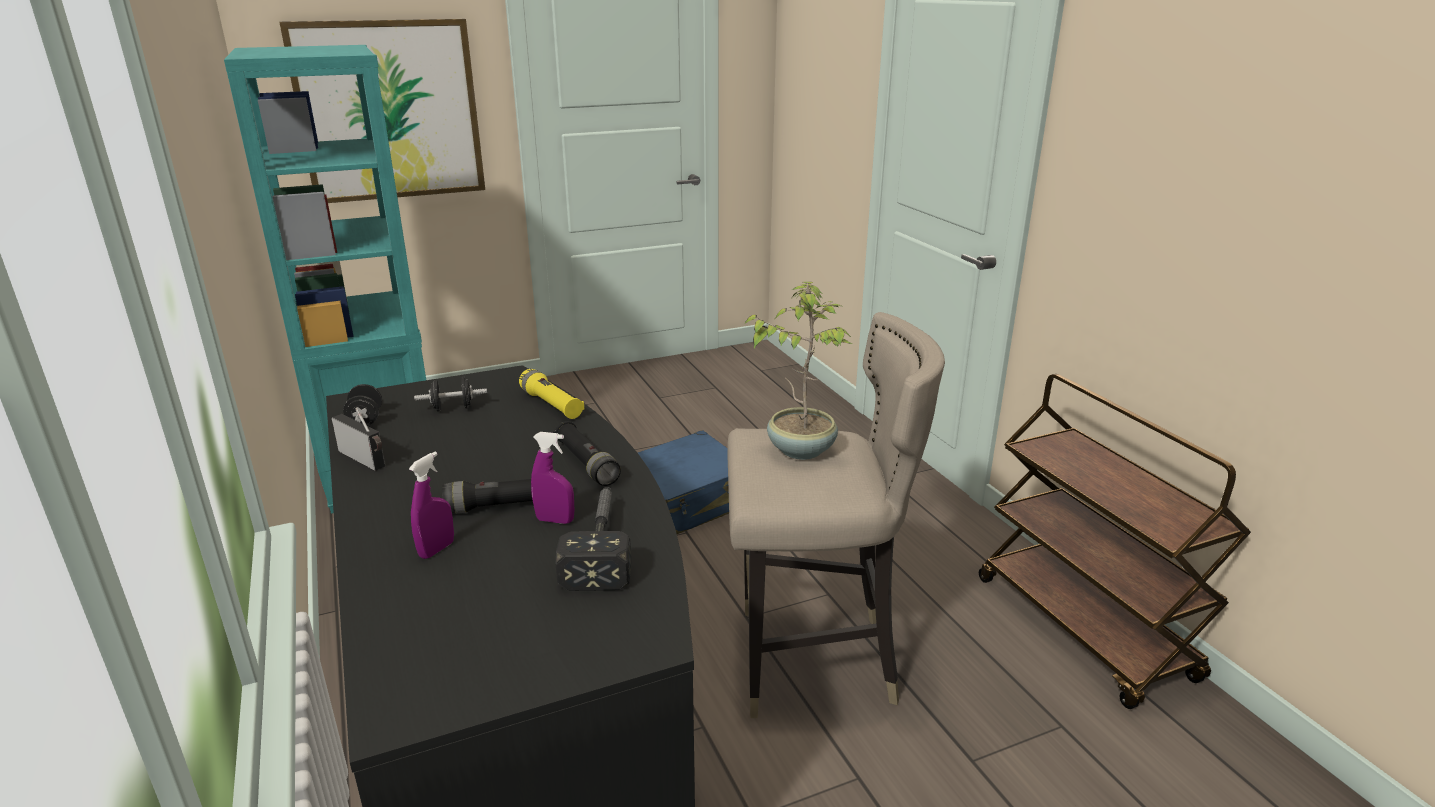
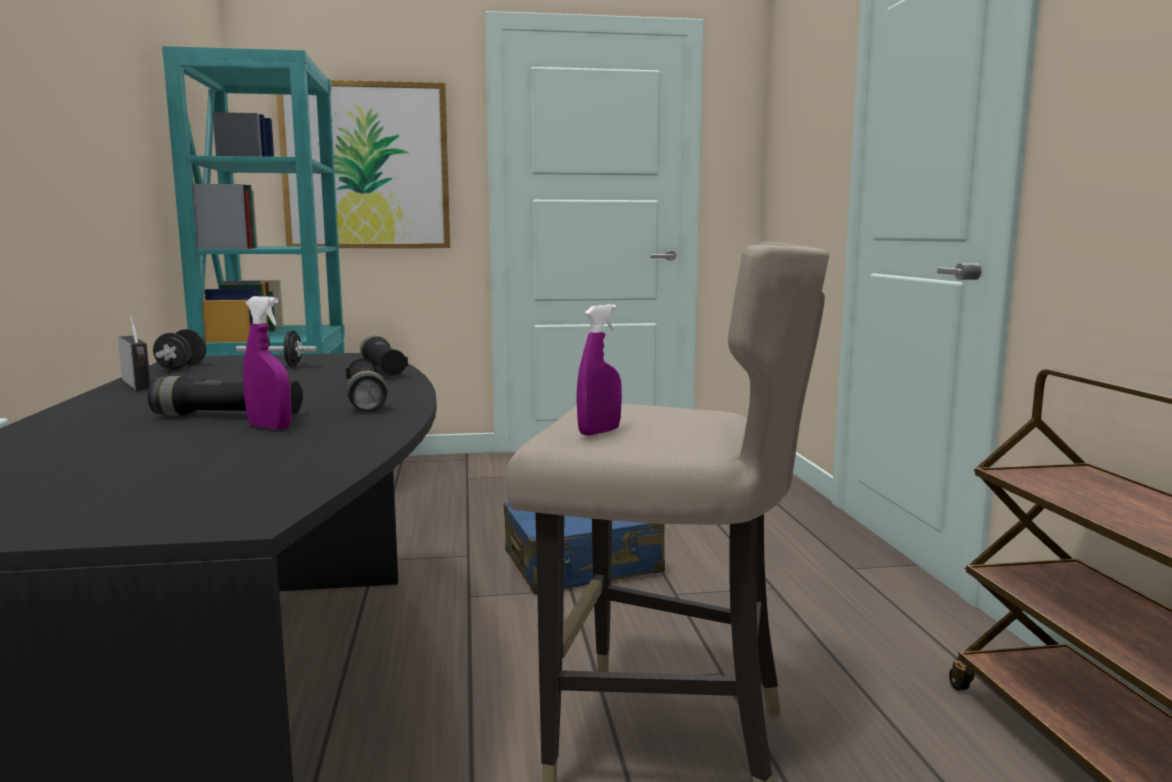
camera: 15 degrees right, 15 degrees down
(437, 549) = (104, 434): purple spray bottle -> purple spray bottle (599, 432)
(551, 405) = (383, 370): yellow flashlight -> black flashlight
(601, 544) = (297, 445): hammer -> none
(800, 449) = (647, 412): potted plant -> none

